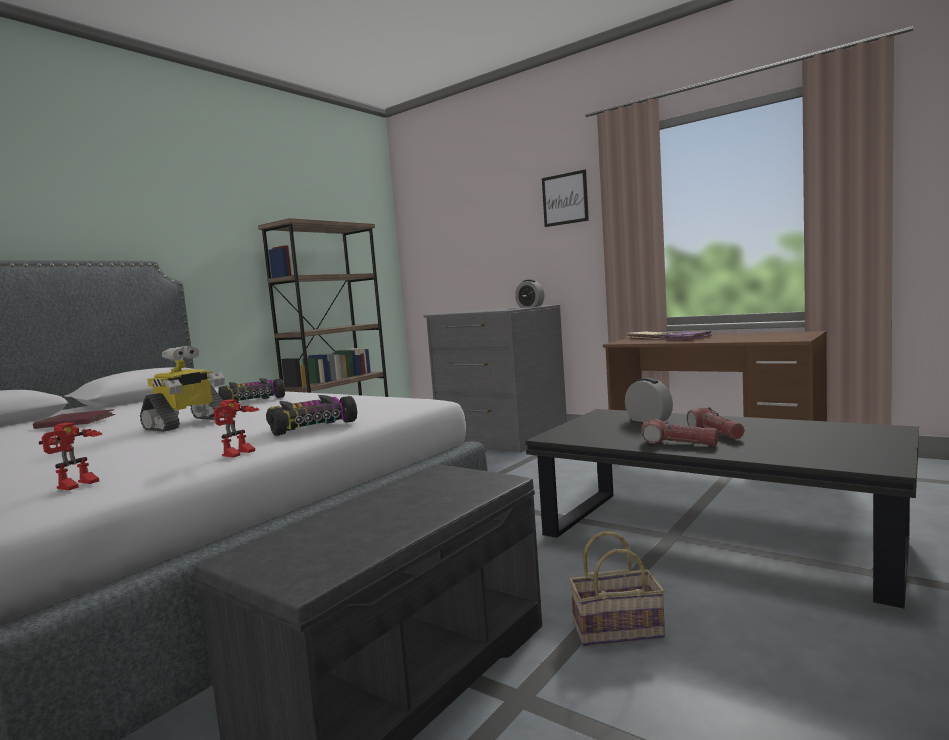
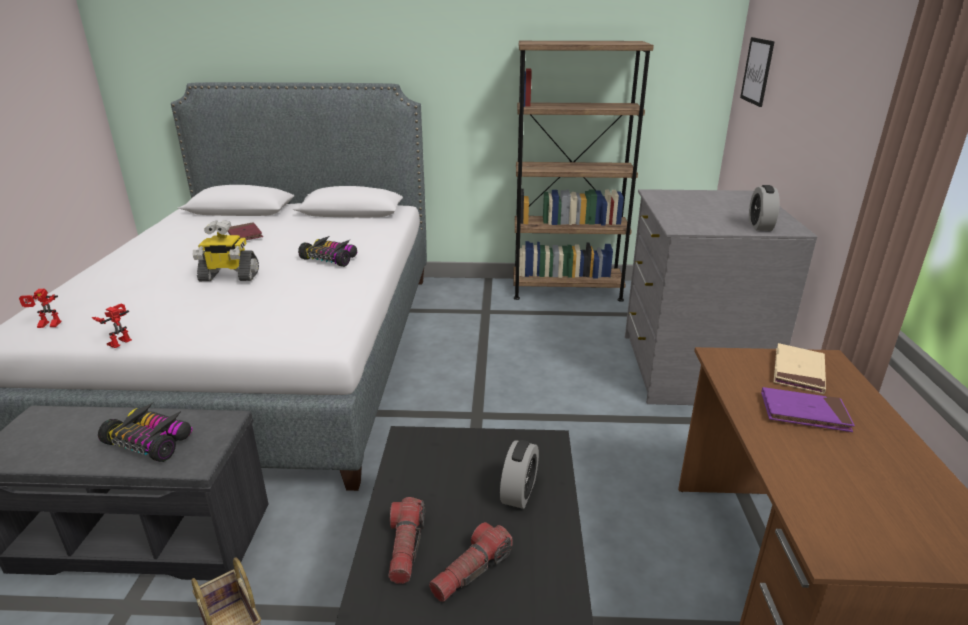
camera: 55 degrees right, 20 degrees up
(239, 454) = (119, 341): toy robot -> toy robot turned 120 degrees clockwise
(310, 426) = (209, 330): toy car -> toy car (151, 441)
(565, 199) = (881, 61): picture -> picture (757, 71)

